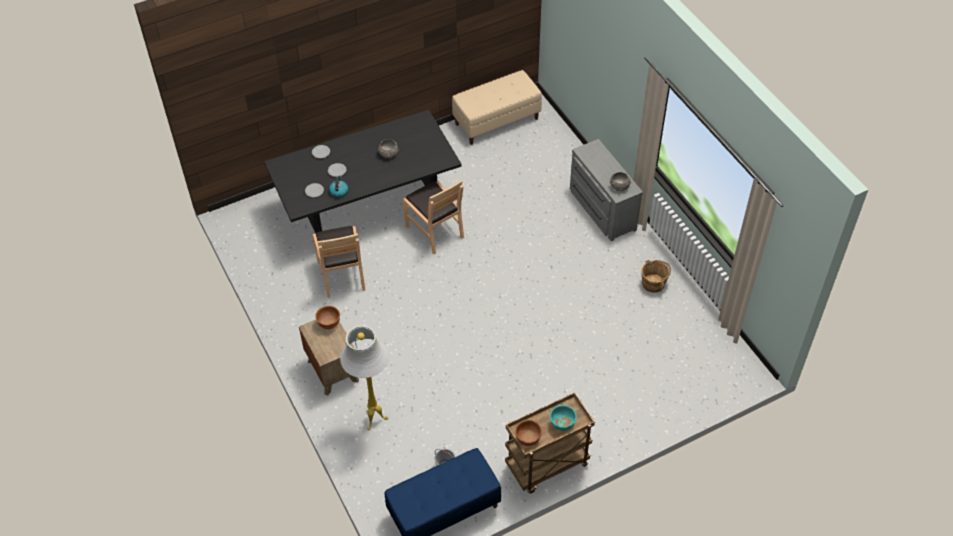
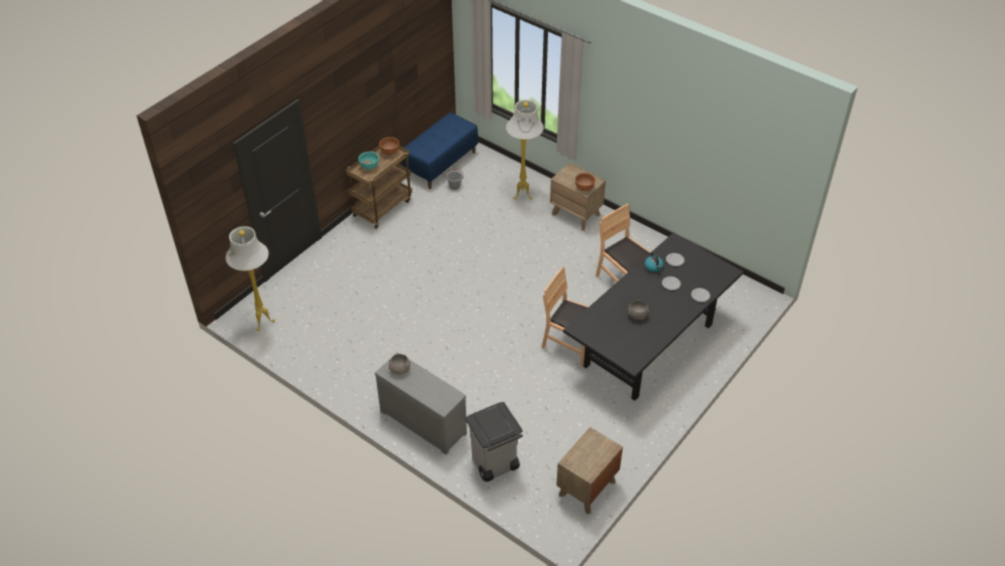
camera: 155 degrees right, 5 degrees down
(496, 121) = (587, 488): beige bench -> brown nightstand
(559, 158) = (494, 465): none -> grey trash can
(653, 283) = (346, 364): brown bucket -> none
(726, 355) = (263, 324): none -> white floor lamp

